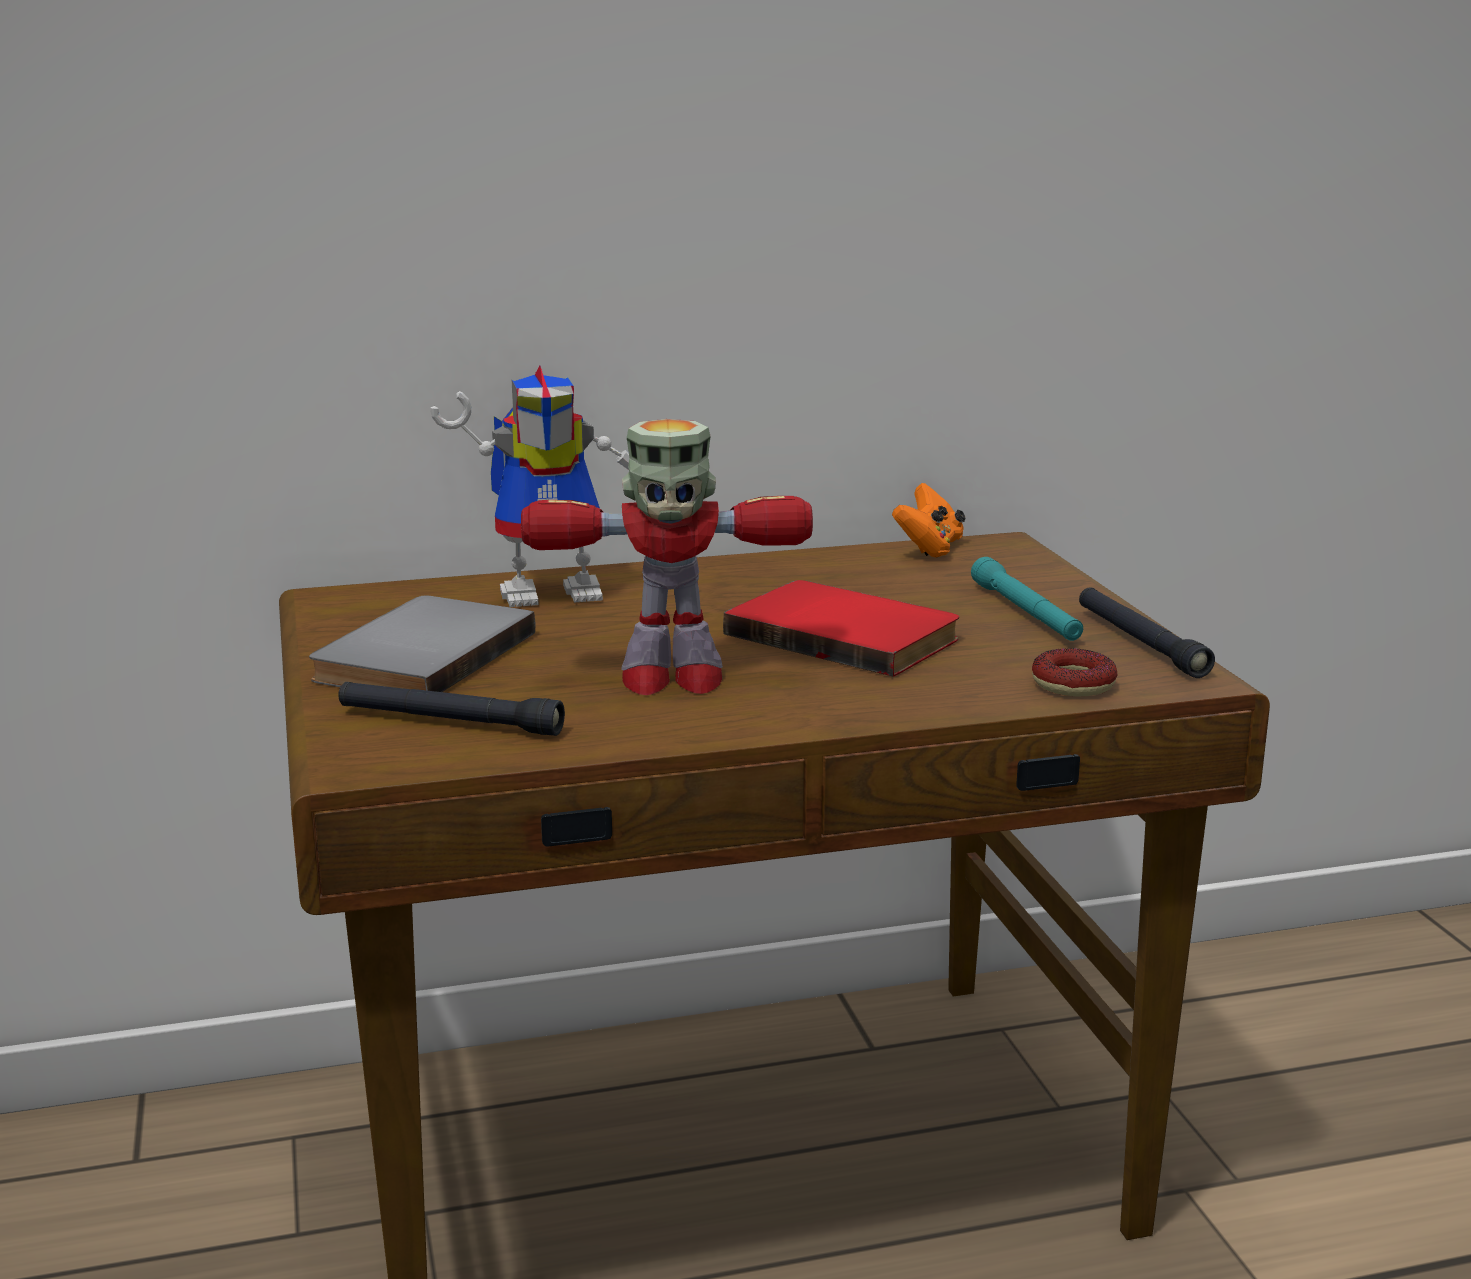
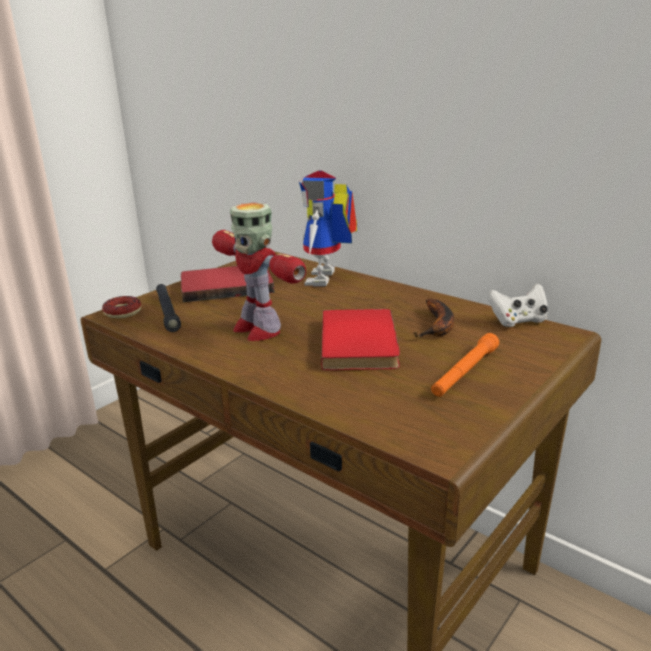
camera: 55 degrees right, 5 degrees up
(418, 656) = (226, 286): grey book -> red book
(558, 591) = (327, 280): toy robot -> toy robot turned 60 degrees clockwise
(869, 585) = (438, 326): none -> banana
(929, 548) = (518, 321): orange game controller -> white game controller
(1026, 613) = (465, 372): turquoise flashlight -> orange flashlight
(1073, 684) = (377, 417): donut -> donut (123, 312)
(1139, 643) = (473, 416): black flashlight -> none

